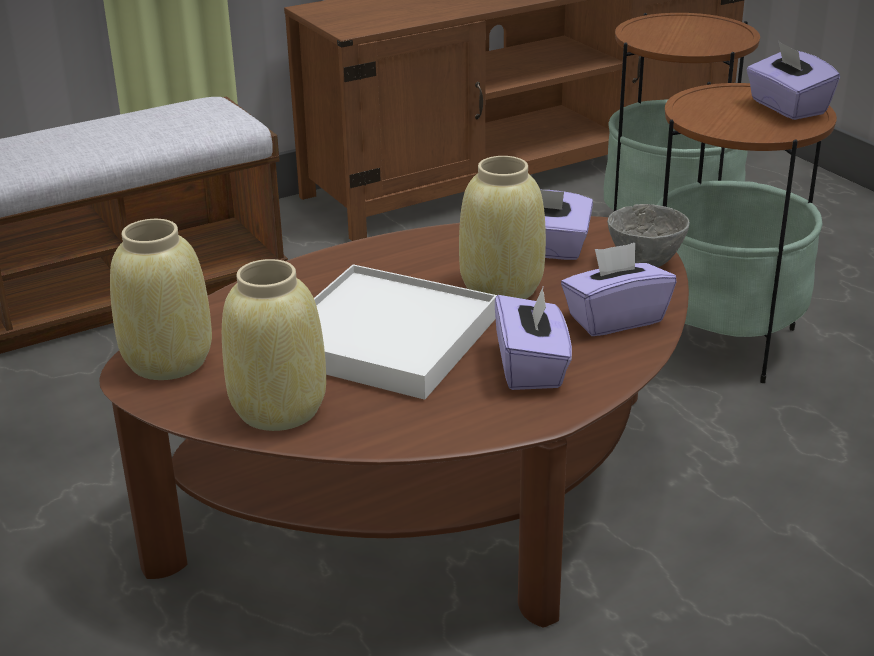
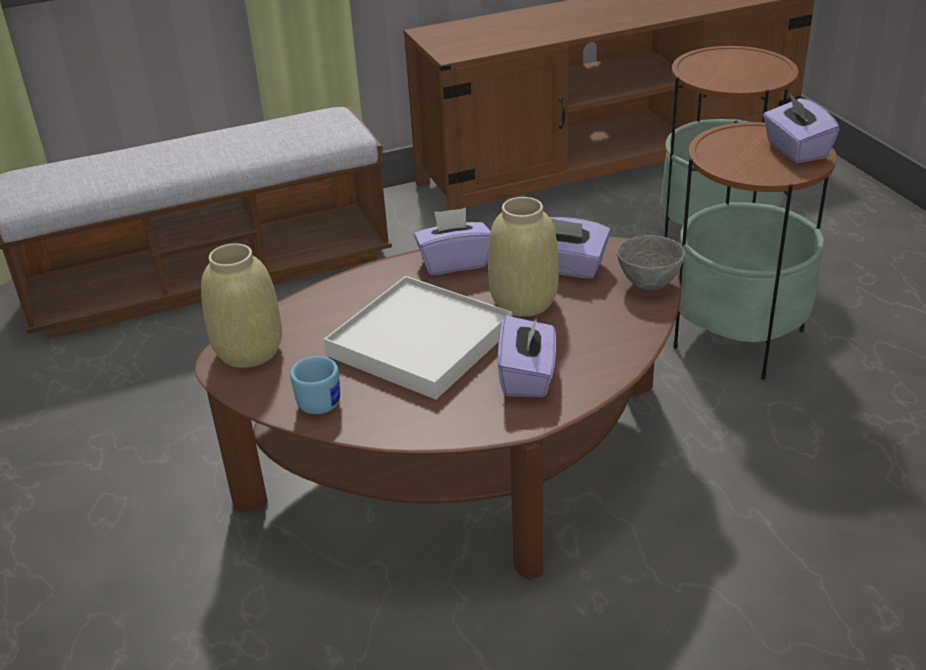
camera: 10 degrees right, 5 degrees up
(278, 409) = (321, 399): beige vase -> blue mug
(615, 319) = (608, 336): purple tissue box -> purple tissue box (454, 262)

